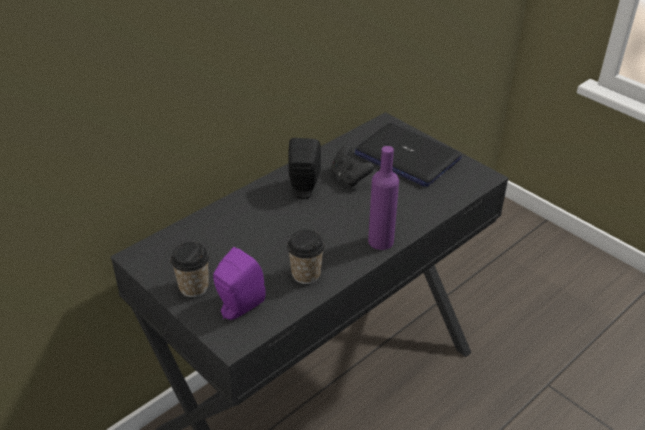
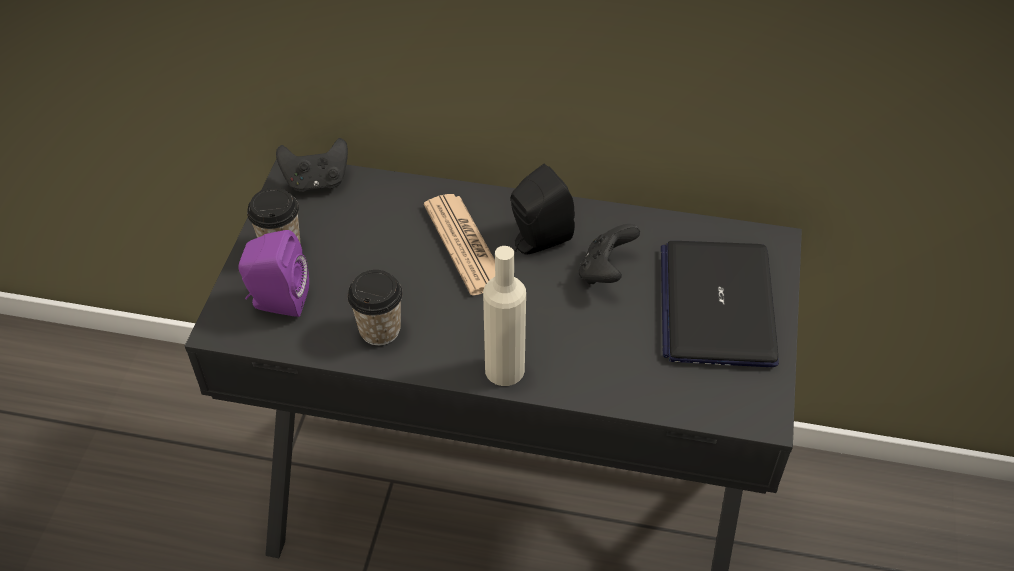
camera: 55 degrees right, 10 degrees up
(156, 249) = (316, 181): none -> black game controller
(277, 215) = (465, 244): none -> newspaper
(381, 241) = (504, 369): purple bottle -> beige bottle

